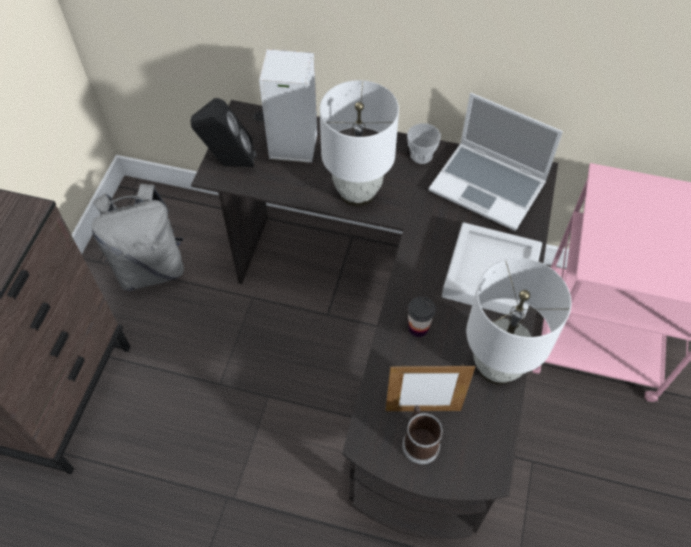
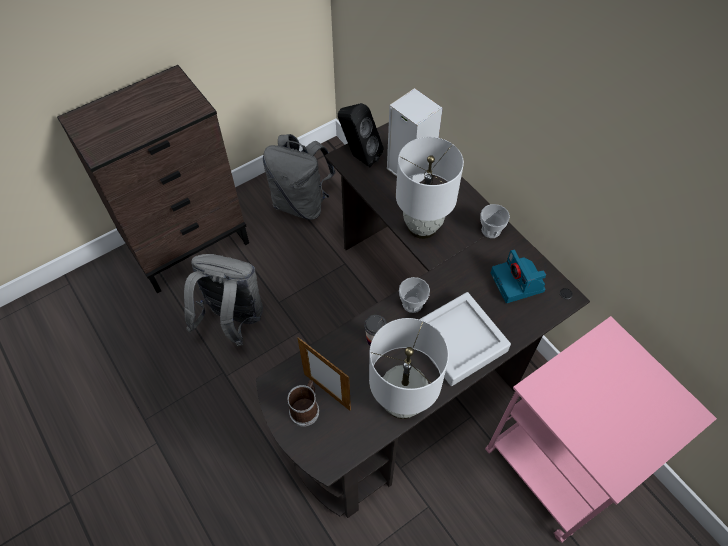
camera: 40 degrees right, 0 degrees up
(187, 438) = (232, 320): none -> grey backpack
(418, 270) = (412, 304): none -> cup
(489, 187) = (518, 283): laptop -> camera

